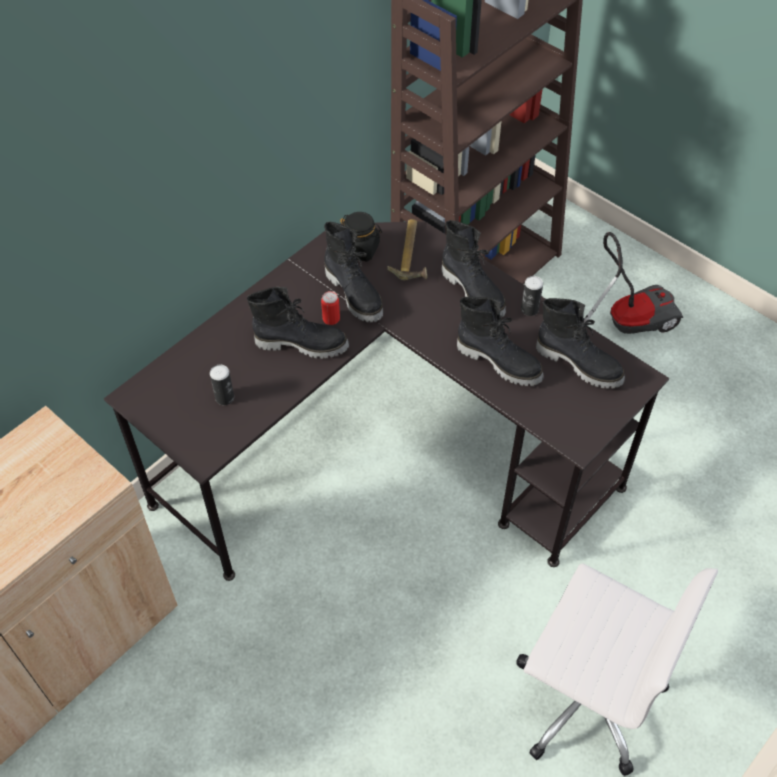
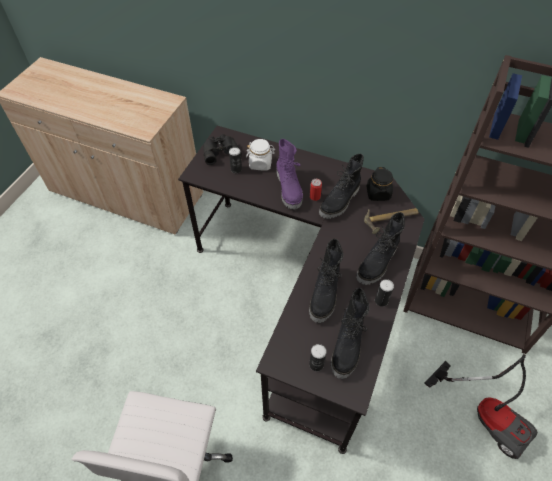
camera: 70 degrees right, 0 degrees up
(171, 408) = (220, 151): none -> black binoculars
(229, 363) = (260, 163): none -> white jar
(302, 343) = (289, 189): black boot -> purple boot
(594, 403) = (316, 364): none -> can

